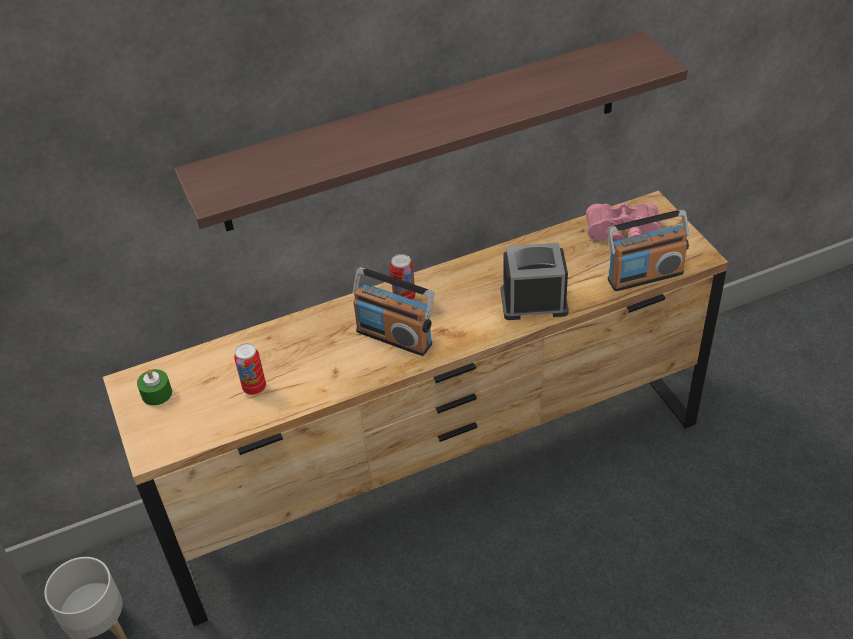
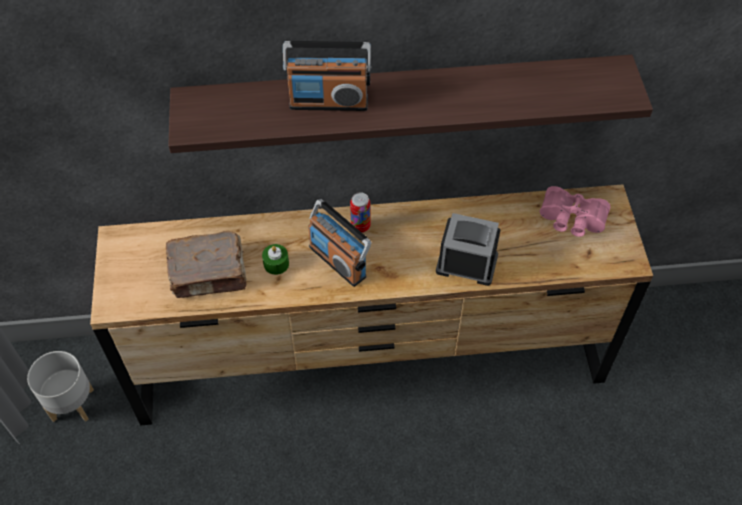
camera: 15 degrees right, 10 degrees up
(156, 393) = (133, 255): green candle -> green candle (276, 264)
(254, 388) = (209, 273): can -> brown book
(644, 276) = (572, 267): radio -> radio (329, 102)

